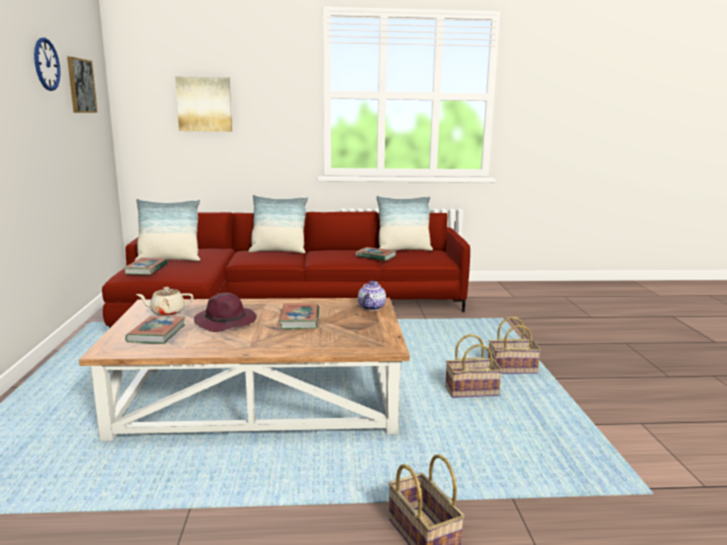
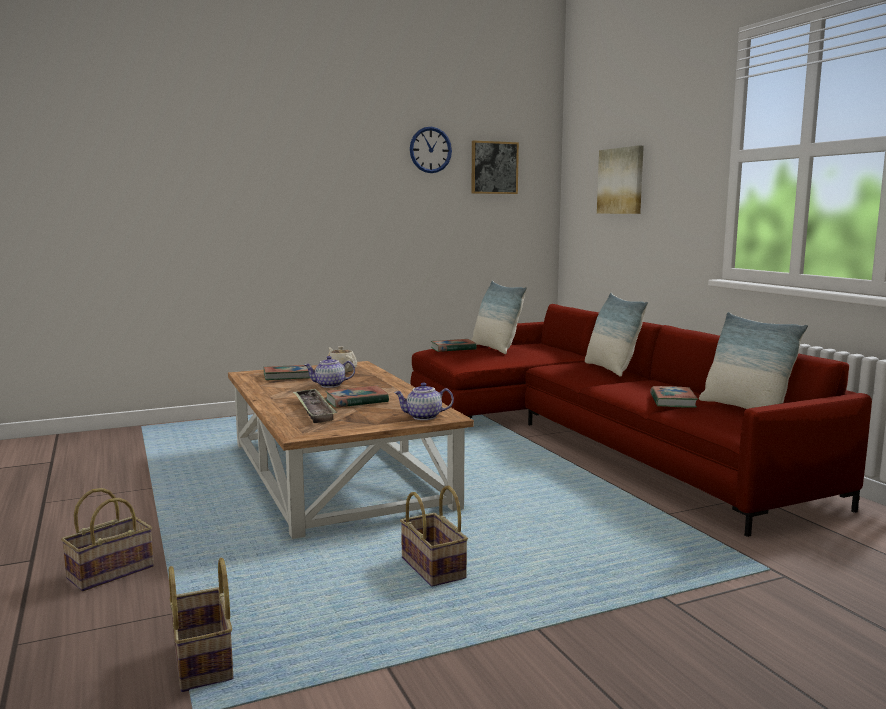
camera: 70 degrees right, 5 degrees down
(226, 322) = (329, 385): purple hat -> teapot
(314, 336) = (314, 410): none -> tray
(513, 368) = (542, 592): basket -> basket (205, 662)

